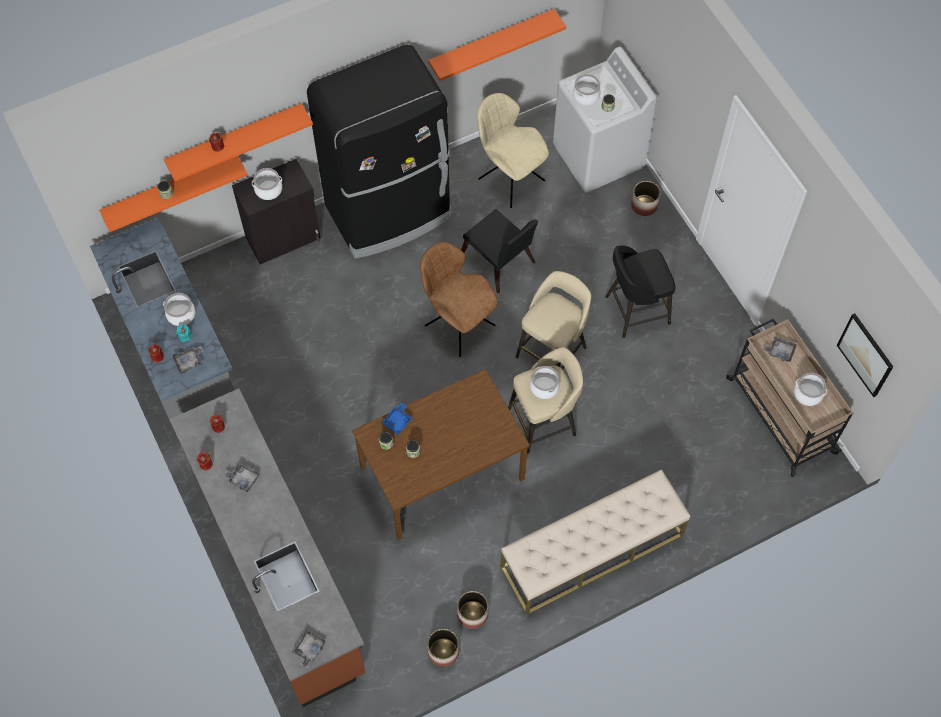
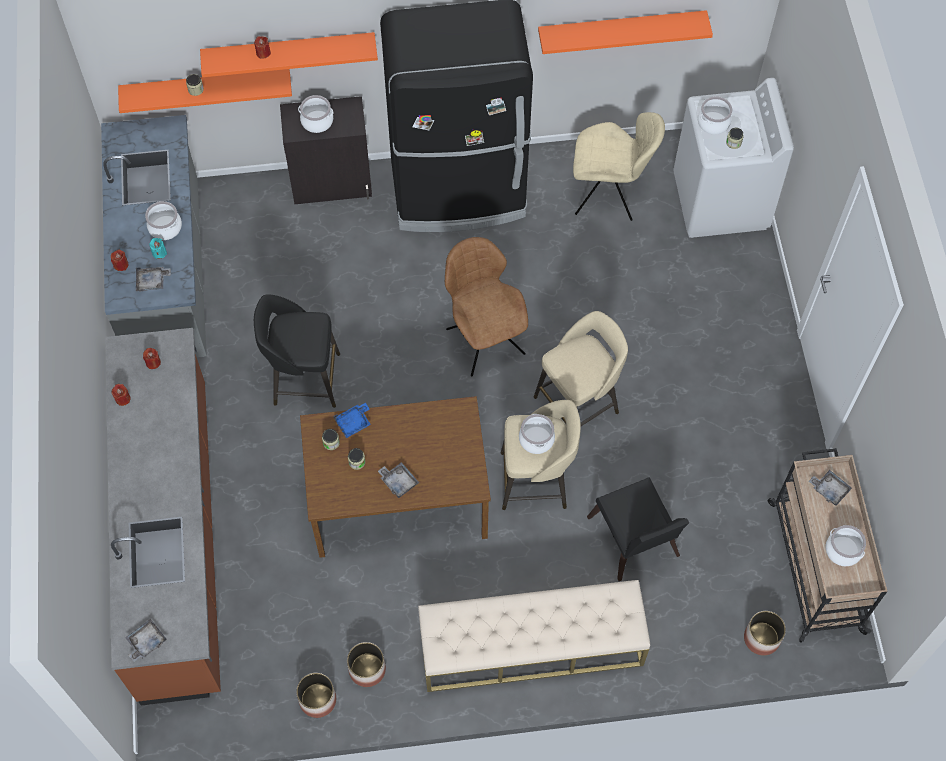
camera: 20 degrees right, 0 degrees up
(243, 478) = (155, 428): grey tray -> grey tray (398, 481)
(499, 264) = (558, 287): black chair -> black chair (634, 542)
(509, 178) = (609, 194): beige chair -> beige chair turned 120 degrees clockwise
(635, 310) = (692, 389): black stool -> black stool (304, 379)
(644, 205) = (751, 273): planter -> planter (761, 639)
(865, 355) = (915, 525): picture -> none

